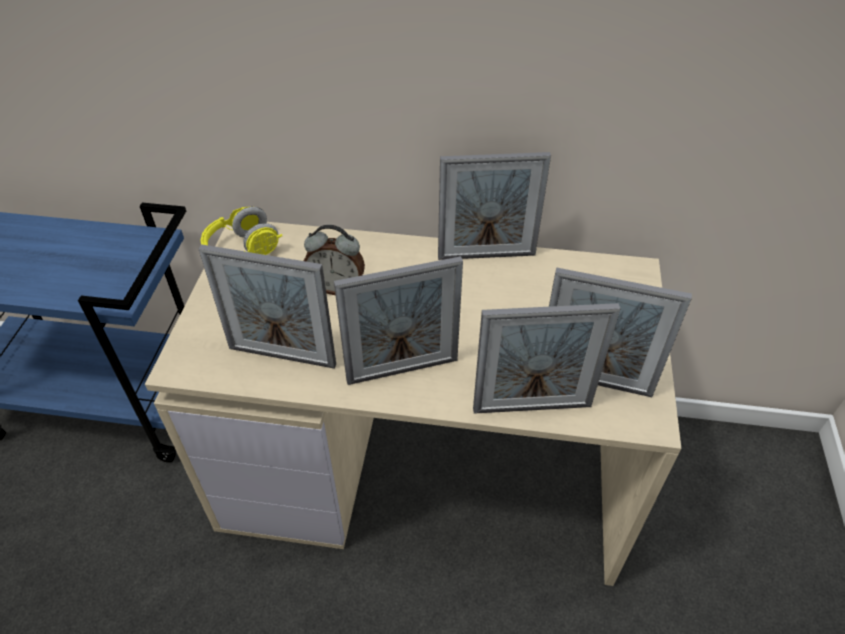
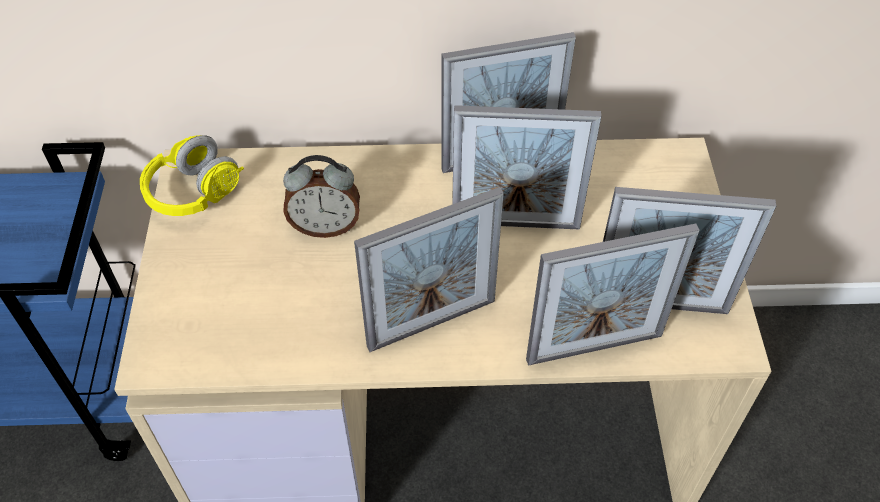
camera: 10 degrees left, 5 degrees up
(282, 356) = (279, 327): picture frame -> picture frame (515, 224)

